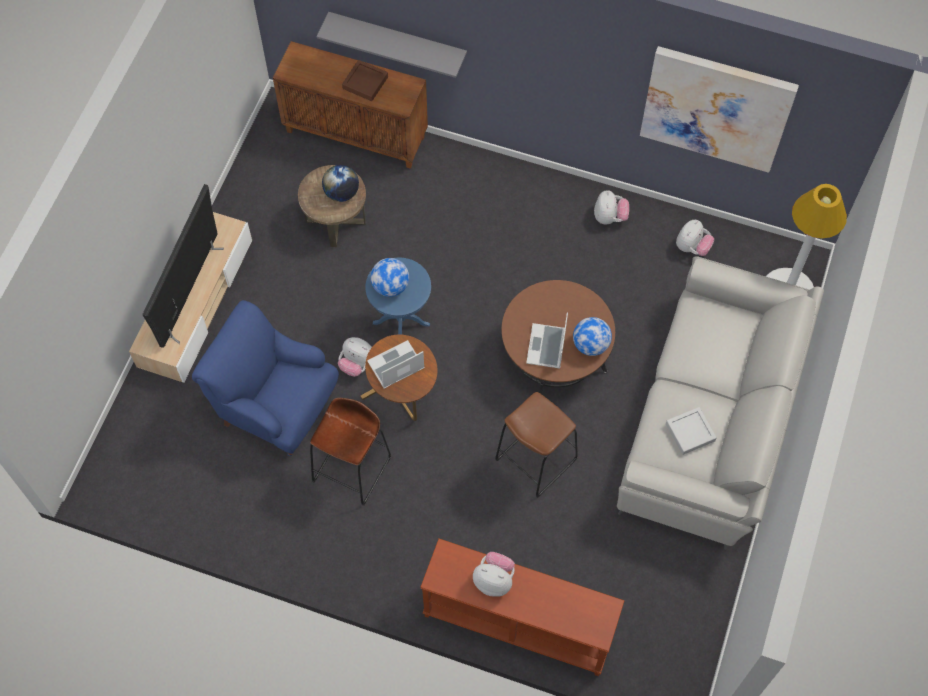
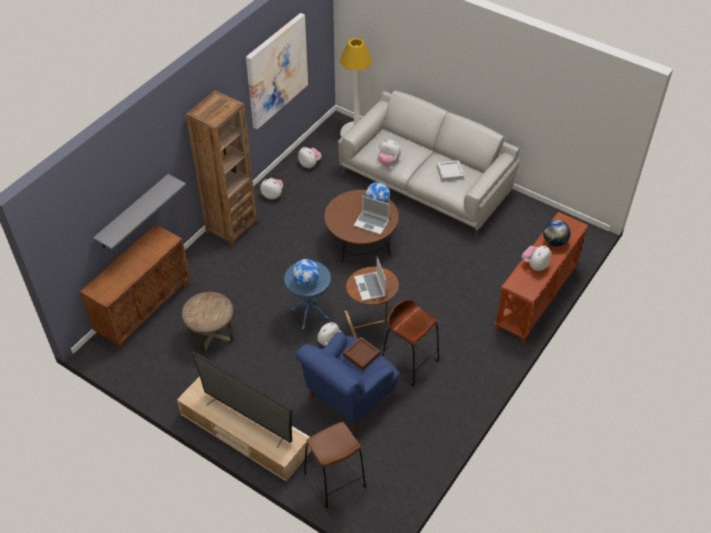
camera: 75 degrees left, 15 degrees down
(341, 193) = (210, 305): globe -> globe (554, 242)
(365, 83) = (141, 256): brown tray -> brown tray (361, 355)
(529, 185) = (231, 227): none -> brown bookcase
(535, 459) = (429, 266): brown stool -> brown stool (334, 480)
(686, 338) = (388, 161): none -> plush toy

